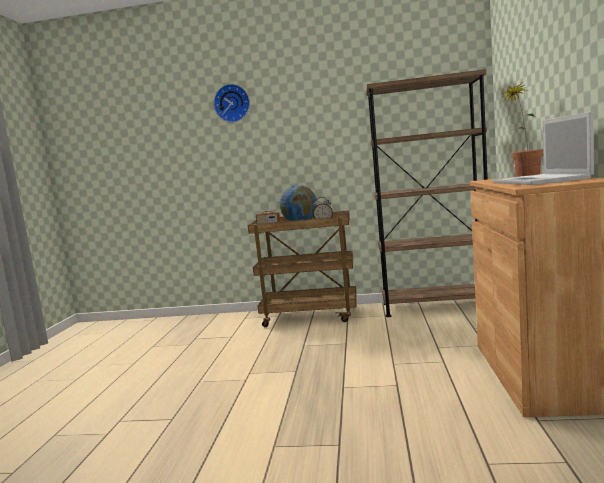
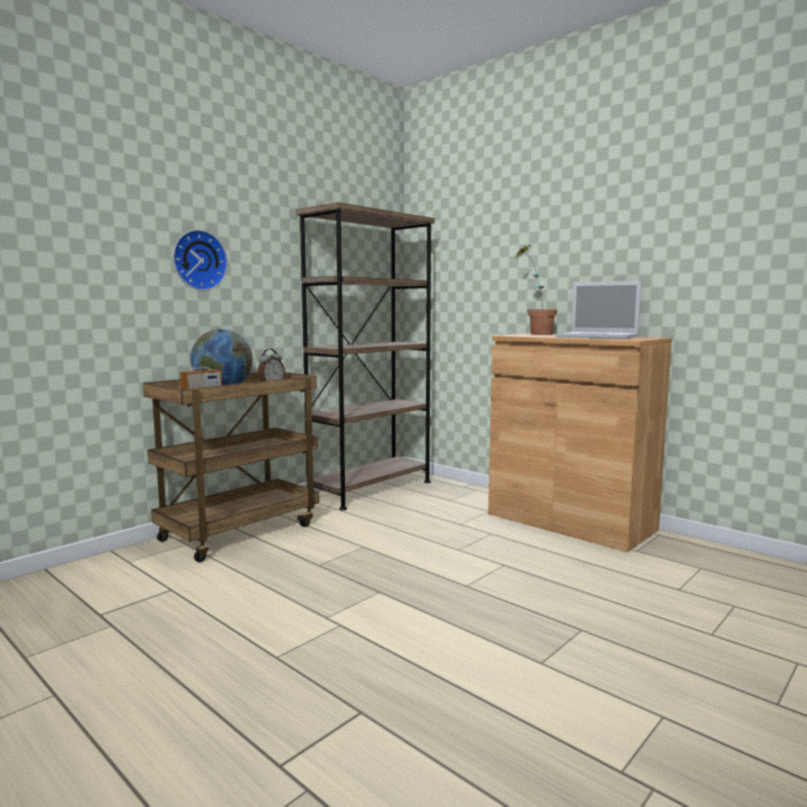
camera: 55 degrees left, 0 degrees up
(232, 103) = (98, 172): wall clock -> wall clock (198, 260)

